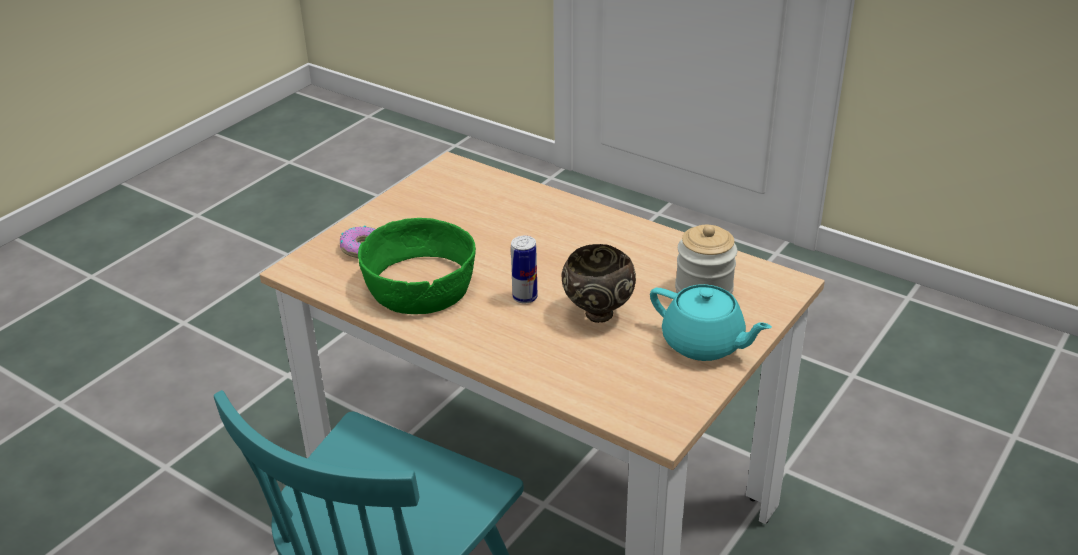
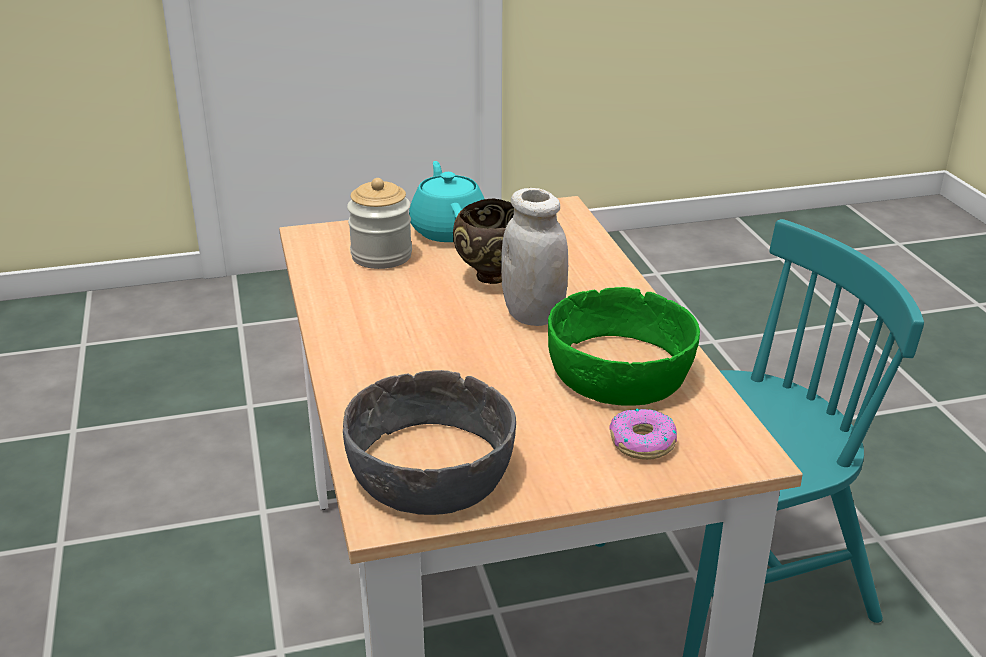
camera: 140 degrees left, 5 degrees down
(455, 188) = (431, 470): none -> grey bowl
(525, 297) = (533, 315): can -> white jar

